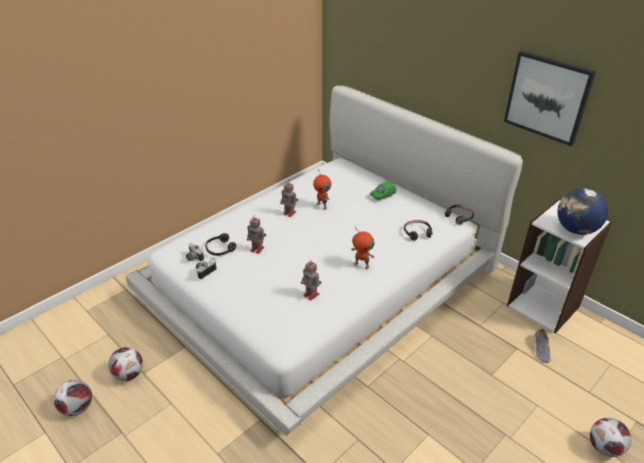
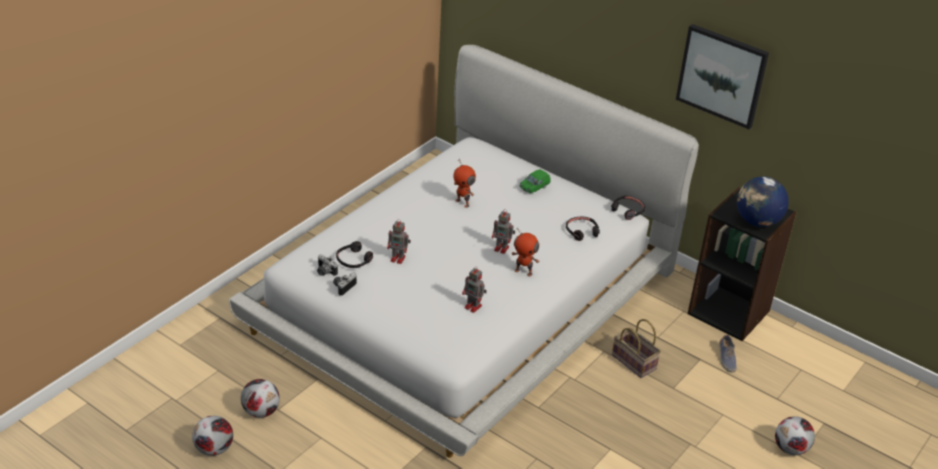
camera: 10 degrees left, 0 degrees up
(290, 213) = (425, 213): toy robot -> toy robot (502, 248)
(458, 348) = (635, 362): none -> basket
(543, 306) = (729, 312): white bookcase -> black bookcase

